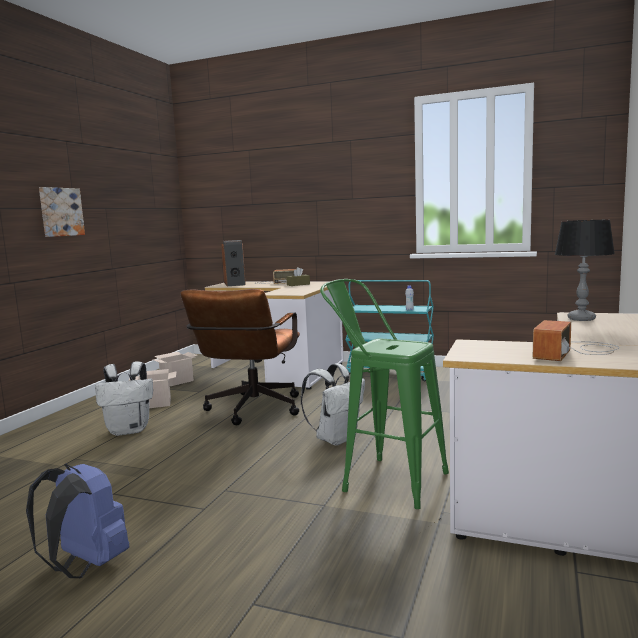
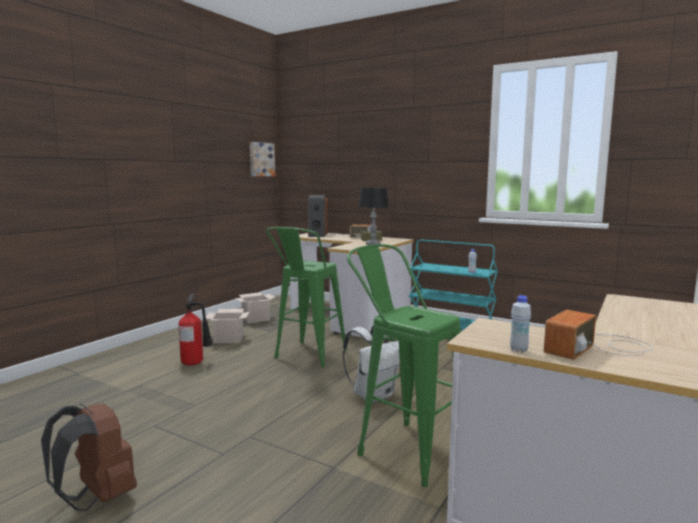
camera: 10 degrees right, 0 degrees up
(60, 212) = (161, 164): picture -> picture (261, 159)
(86, 565) = (97, 497): blue backpack -> brown backpack
(129, 430) = (196, 363): white backpack -> fire extinguisher
(251, 411) = (307, 356): brown office chair -> green stool
(509, 359) = (518, 350): none -> white bottle
(581, 319) = (629, 305): table lamp -> table lamp (373, 244)

